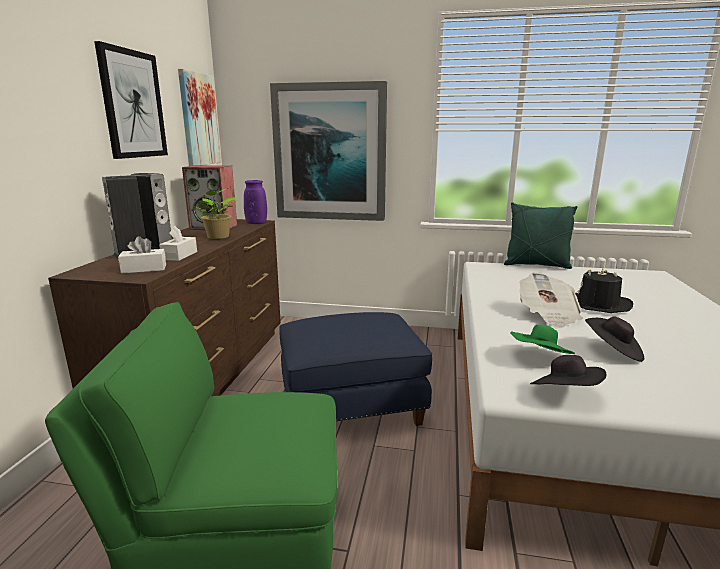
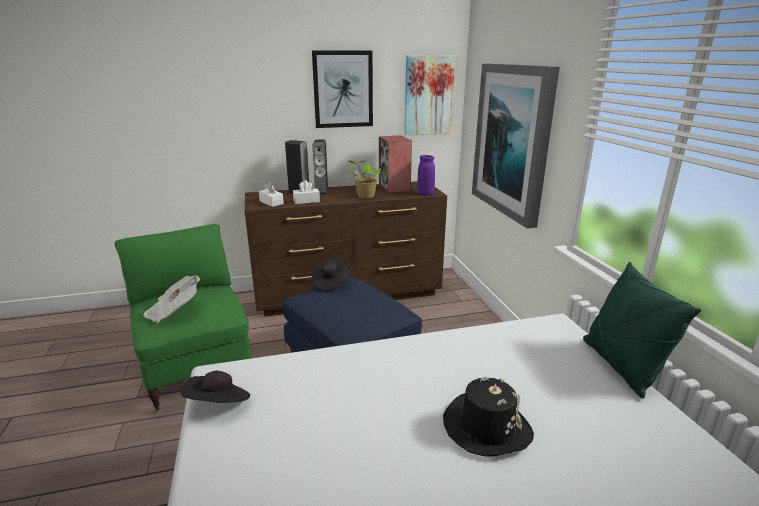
camera: 65 degrees right, 5 degrees up
(540, 358) = (285, 387): green hat -> none
(548, 316) = (406, 386): newspaper -> newspaper (174, 311)
(613, 351) = (325, 436): black hat -> black hat (331, 282)

